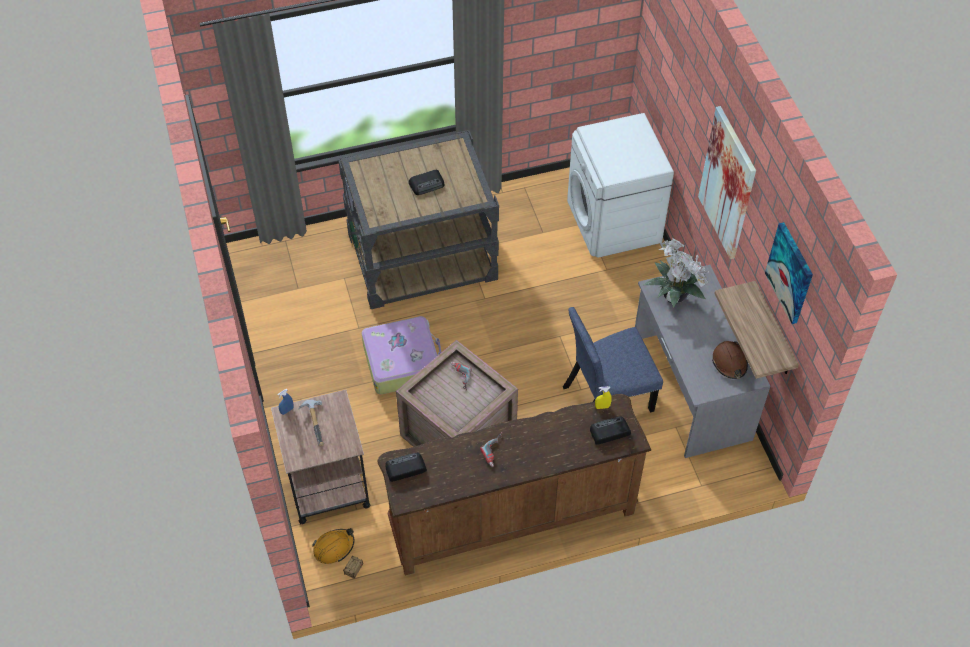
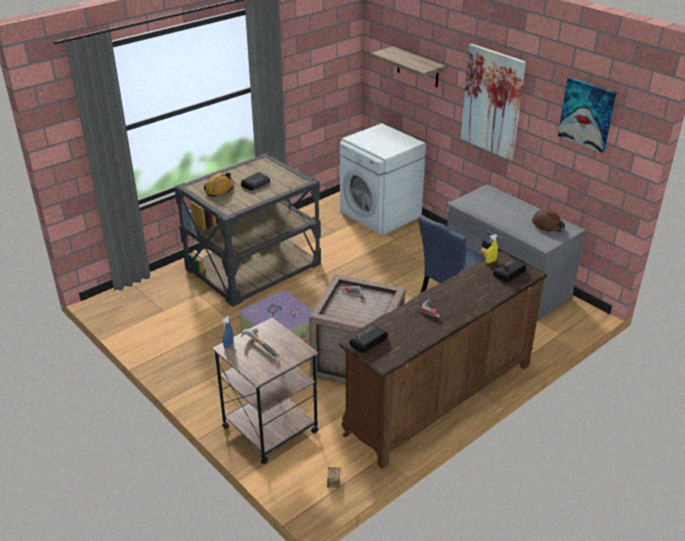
camera: 25 degrees left, 20 degrees down
(334, 547) = (305, 471): orange hard hat -> orange hard hat (219, 189)
(673, 296) = (477, 204): potted plant -> none
(773, 332) = (575, 184): shelf -> shelf (418, 67)

